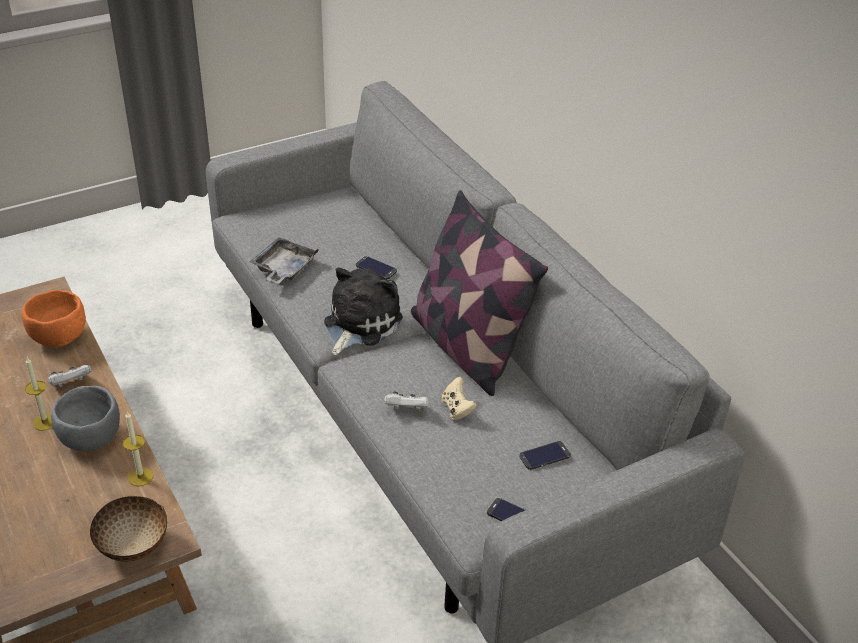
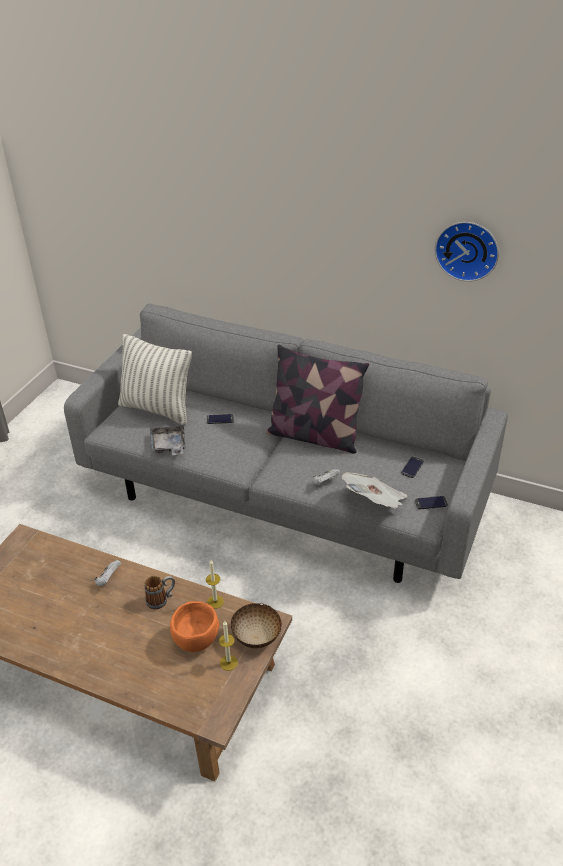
camera: 35 degrees left, 0 degrees up
(45, 422) = (120, 608): candle -> candle (228, 662)
(59, 338) = (66, 559): orange bowl -> orange bowl (197, 640)
(92, 439) = (161, 600): grey bowl -> mug
(322, 222) = (157, 409): none -> pillow
(359, 324) = (246, 453): plush toy -> none
(439, 471) = (375, 502): none -> newspaper
(457, 409) = (348, 468): beige game controller -> none
(741, 141) = (467, 249): none -> wall clock

